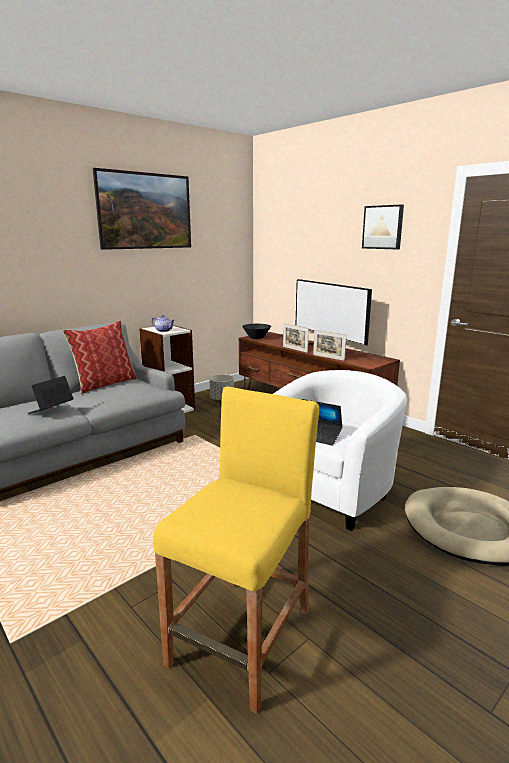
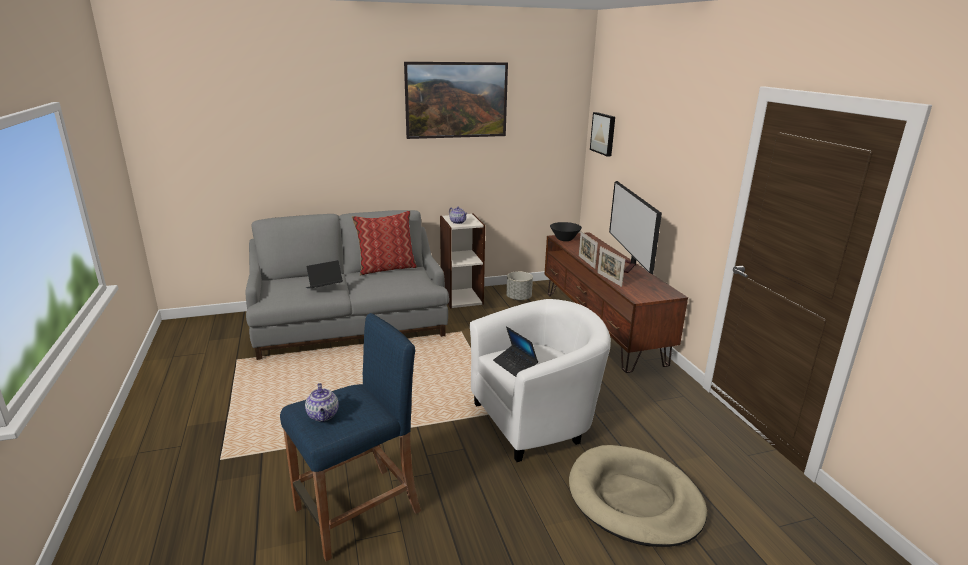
camera: 25 degrees right, 5 degrees up
(226, 518) = (323, 415): none -> teapot
(242, 636) = (358, 511): yellow stool -> blue stool
(383, 227) = (691, 141): picture -> picture (604, 133)

